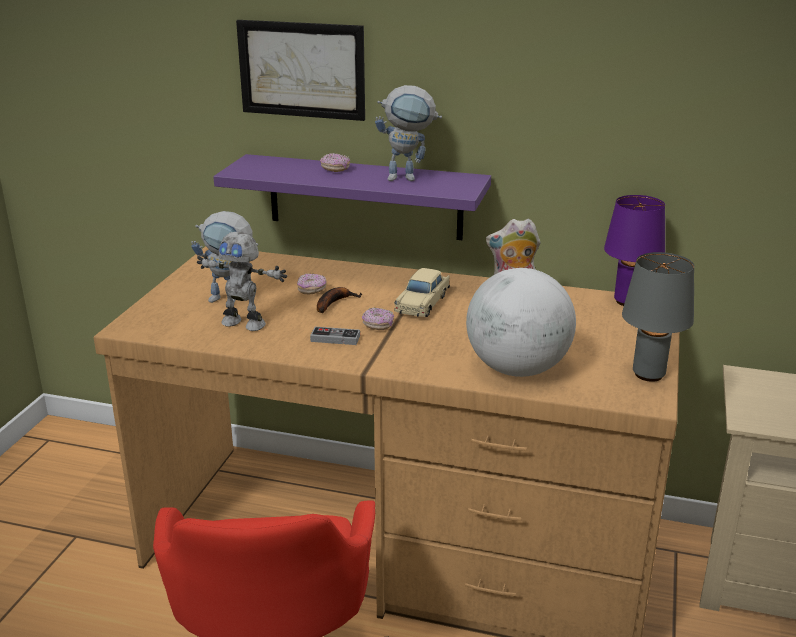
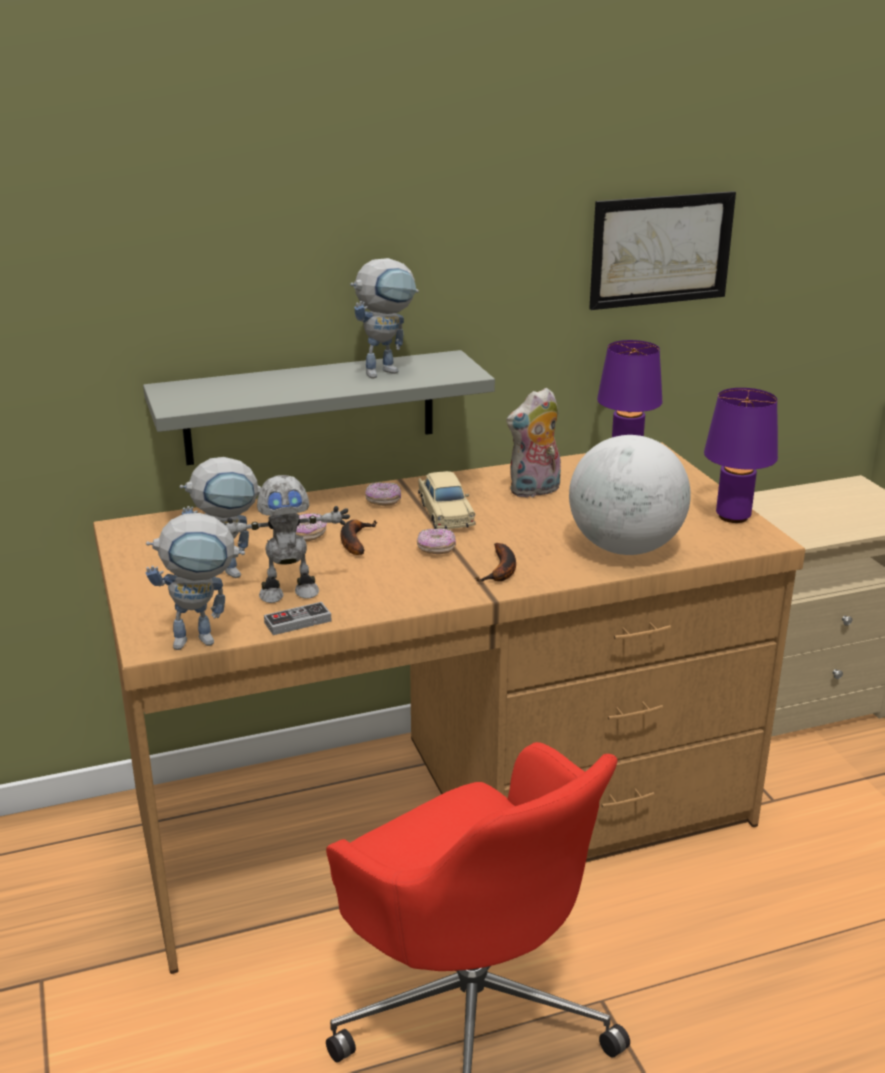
camera: 35 degrees left, 0 degrees up
(157, 335) = (204, 639): none -> toy robot
(301, 70) = (220, 259): picture -> picture (661, 250)
(335, 169) = (289, 379): donut -> donut (383, 502)
(335, 338) = (413, 576): game controller -> game controller (298, 622)
(365, 197) = (310, 407): purple shelf -> grey shelf
(400, 355) = (501, 571): none -> banana
(648, 374) = (732, 516): grey table lamp -> purple table lamp

